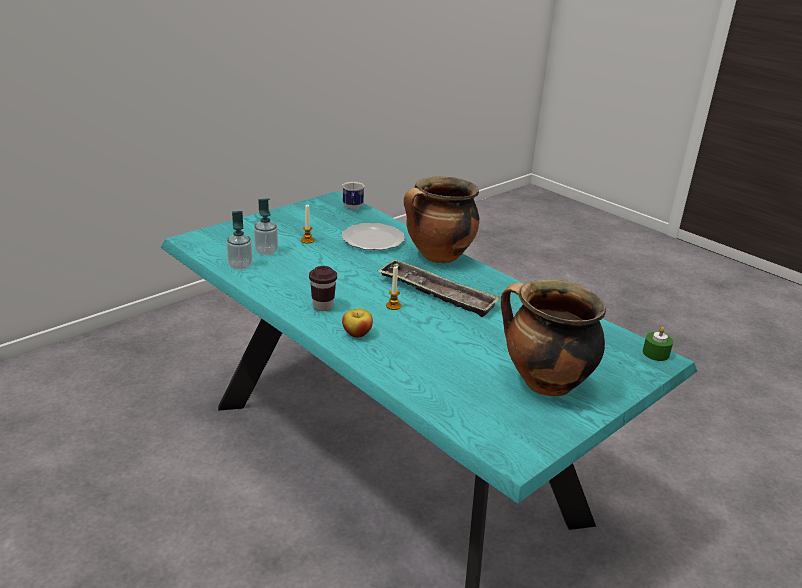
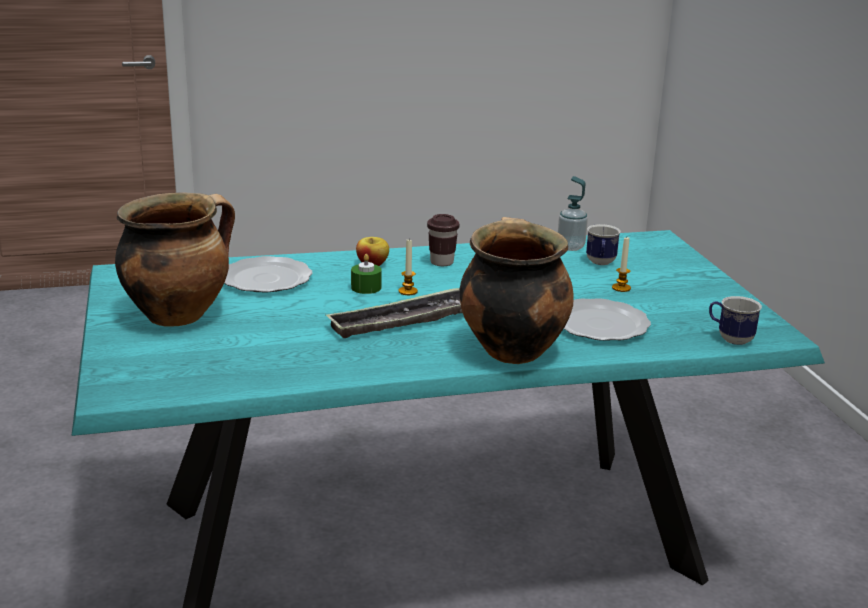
camera: 120 degrees right, 5 degrees down
(266, 251) = (600, 263): soap dispenser -> mug
(438, 371) = (265, 278): none -> plate
(655, 353) = (125, 396): green candle -> green candle (366, 287)

